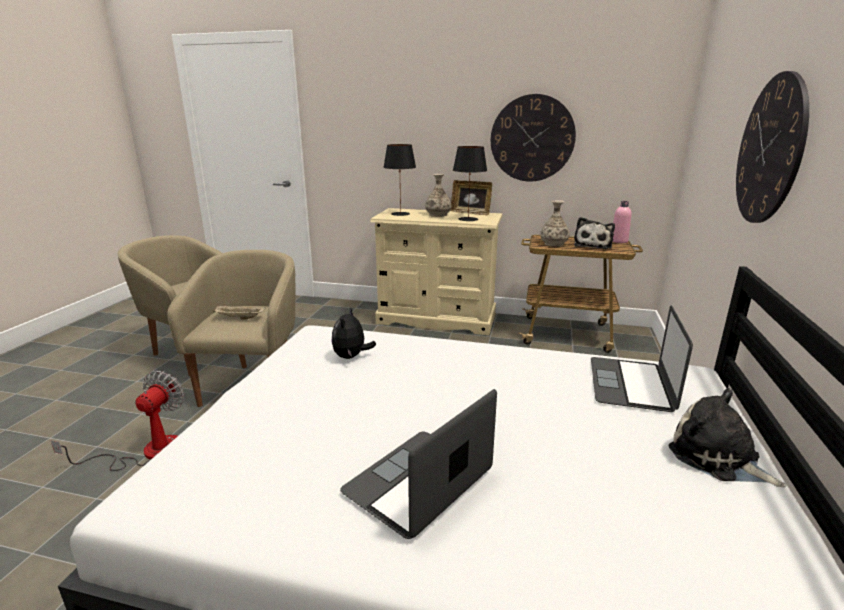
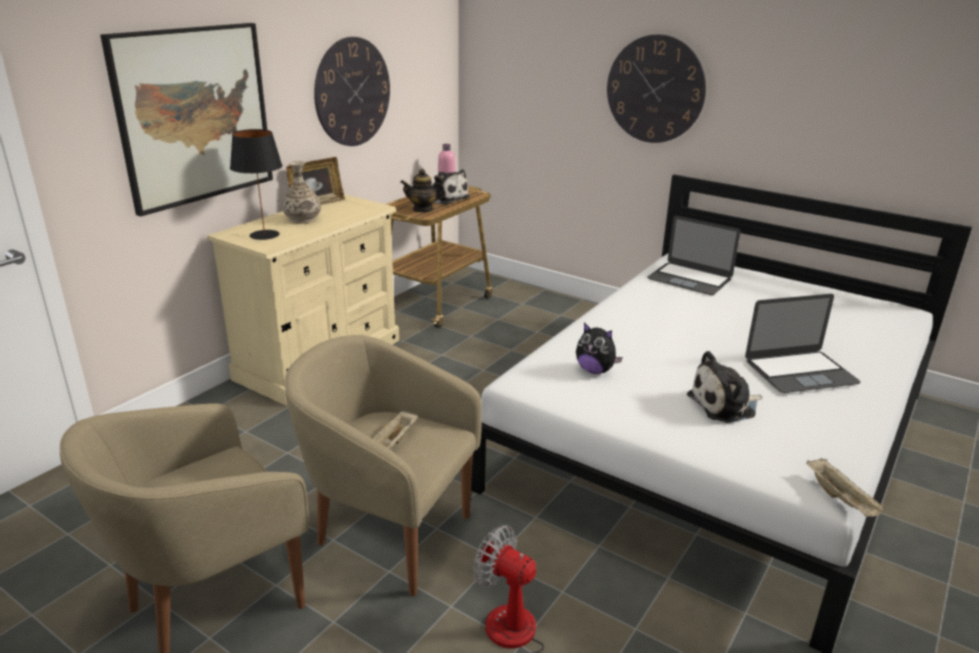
camera: 70 degrees left, 5 degrees up
(113, 516) = (841, 499): none -> beige tray
(392, 133) = (194, 115): none -> picture
(419, 481) = (800, 371): laptop -> laptop turned 75 degrees counterclockwise
(467, 219) = (349, 211): black table lamp -> none
(553, 244) = (423, 209): vase -> teapot
(718, 458) = (778, 285): plush toy -> plush toy (725, 405)

